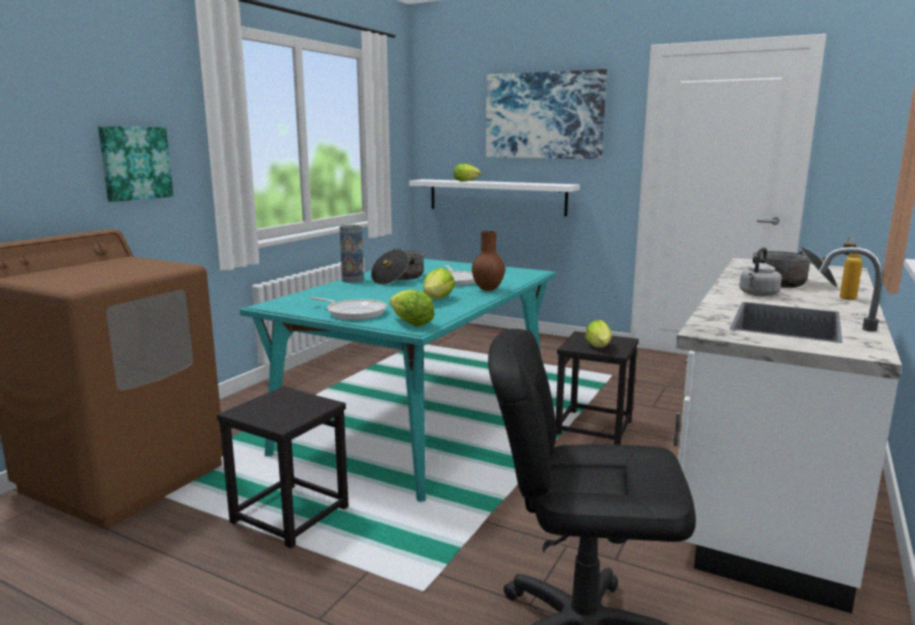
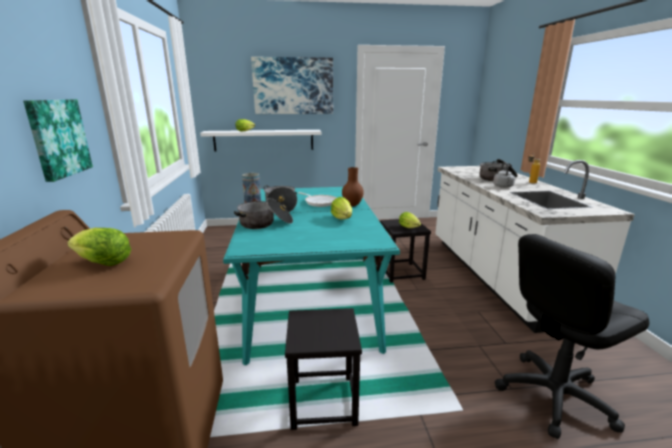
camera: 35 degrees left, 5 degrees up
(343, 289) = (265, 223): none -> cooking pot
(354, 313) = (317, 241): frying pan -> none
(411, 323) = (370, 240): lettuce -> lettuce (103, 263)

